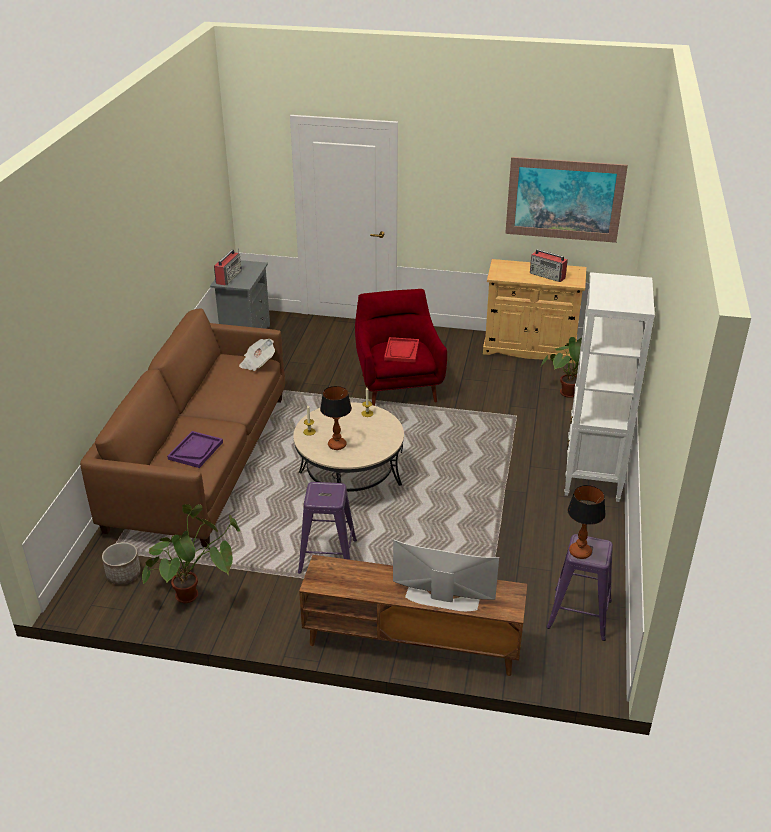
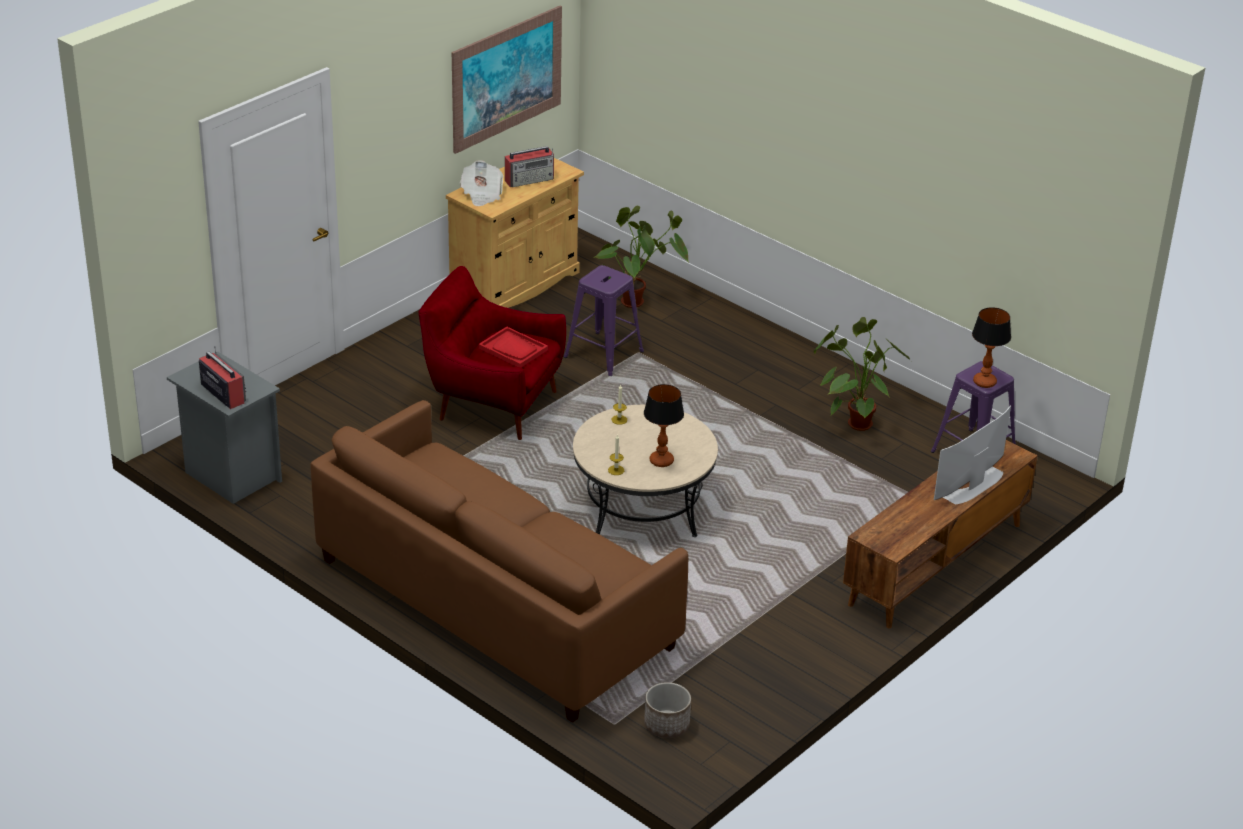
camera: 60 degrees left, 0 degrees up
(195, 450) = (588, 556): purple tray -> none
(195, 589) = (739, 678): potted plant -> potted plant (854, 417)
(257, 363) = (437, 454): newspaper -> newspaper (481, 195)
(327, 556) = (764, 570): purple stool -> purple stool (604, 354)
(592, 477) = (790, 356): white bookcase -> none

